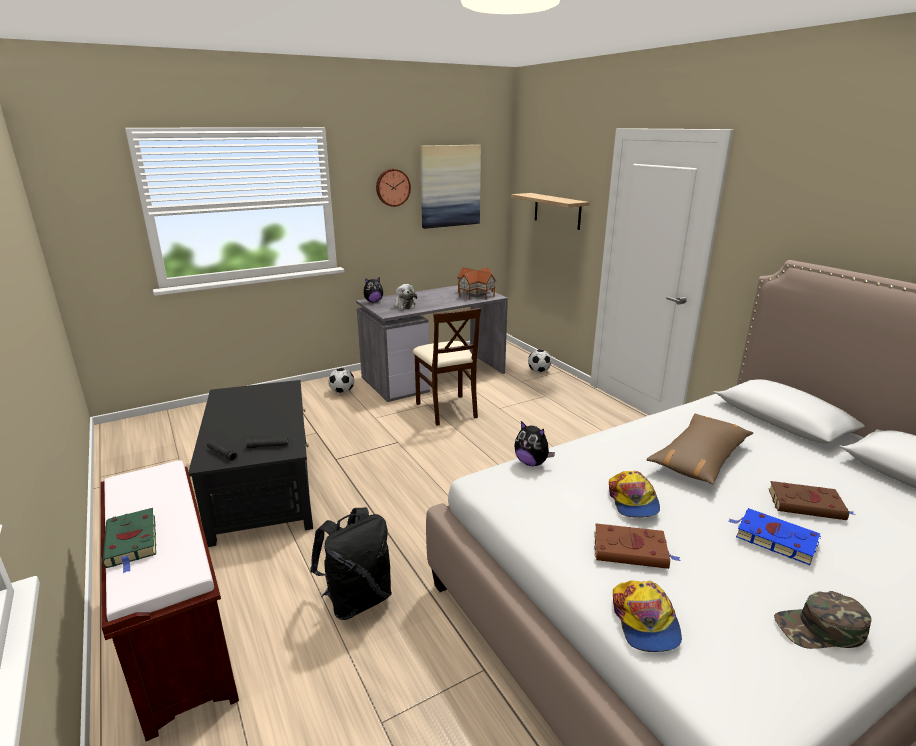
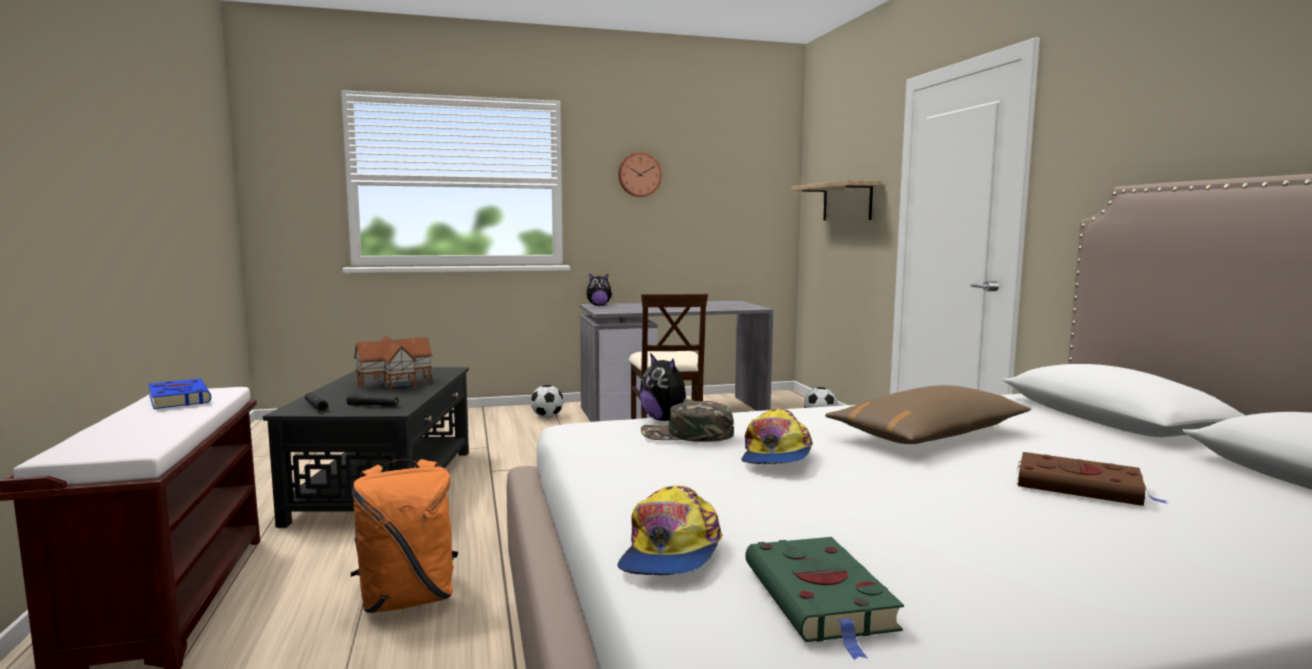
camera: 15 degrees right, 15 degrees down
(132, 542) = (113, 427): green book -> green book (821, 599)
(357, 599) = (407, 599): black backpack -> orange backpack
(404, 305) = (632, 308): plush toy -> none
(450, 186) = (715, 178): picture -> none
(477, 294) = (735, 306): toy house -> toy house (396, 384)
(632, 550) = (726, 494): brown book -> none
(773, 539) = (983, 508): blue book -> blue book (178, 399)
(820, 629) = (983, 599): green cap -> green cap (687, 435)

